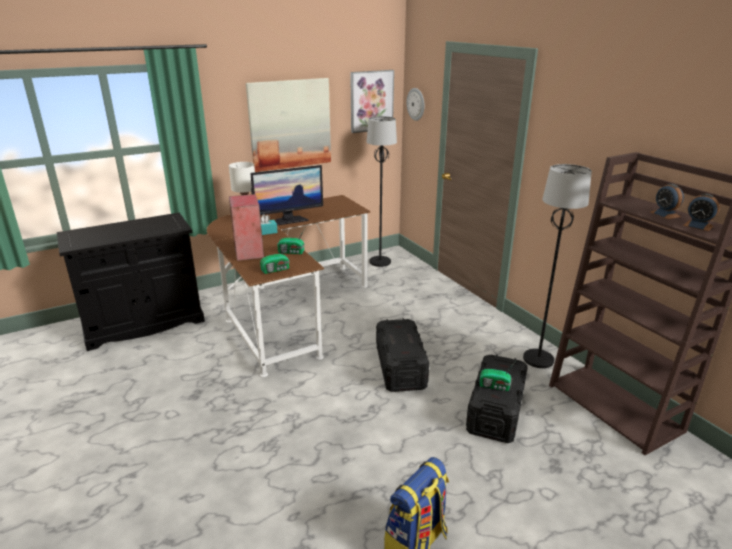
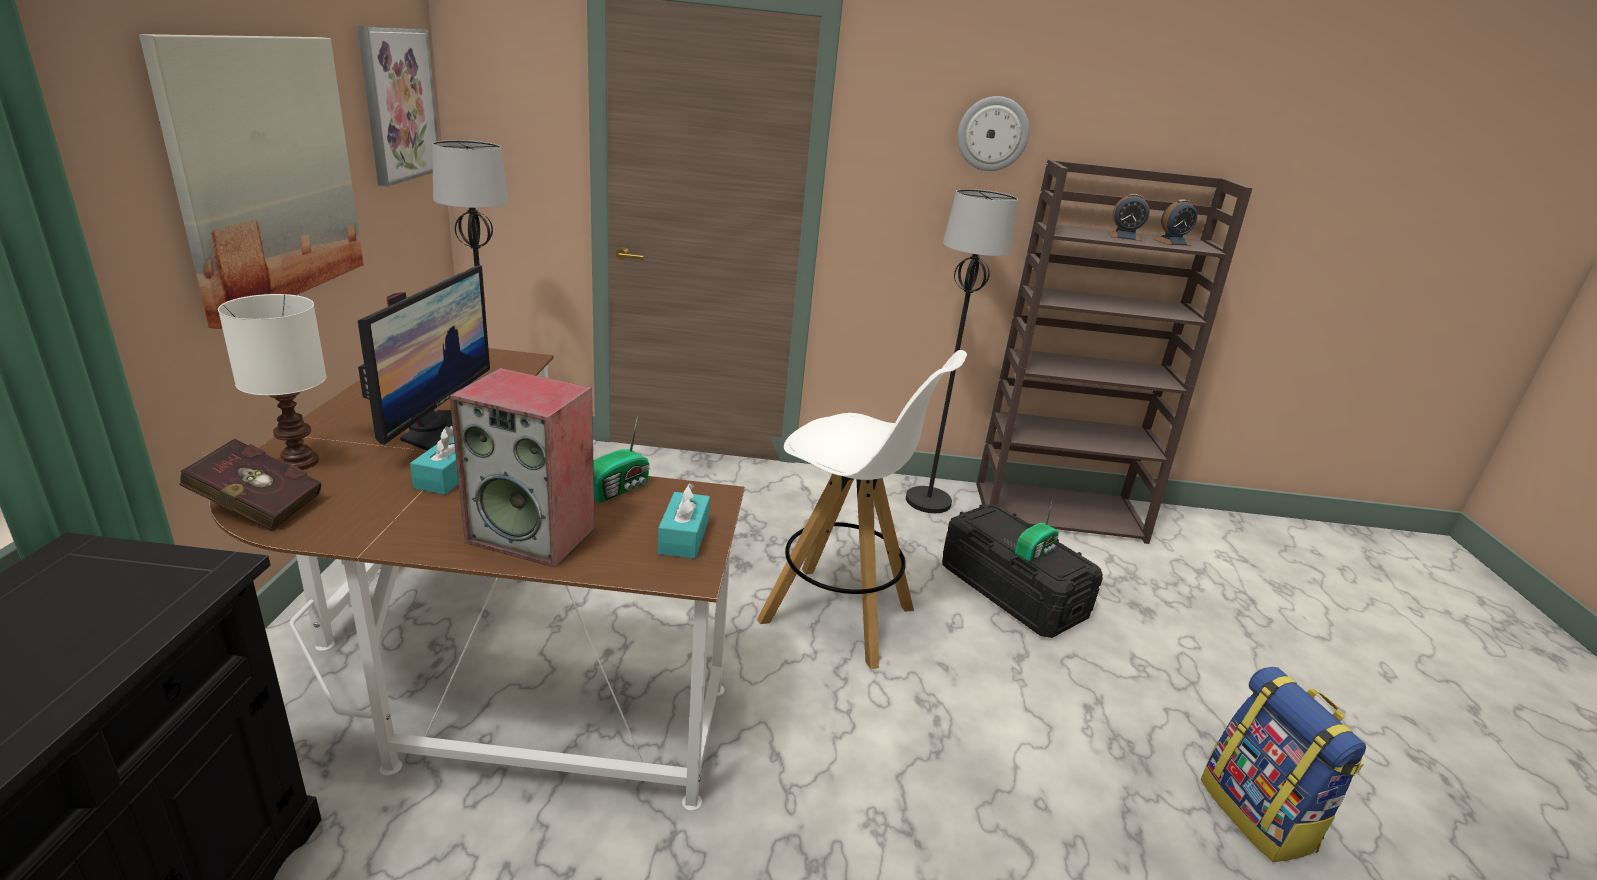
camera: 60 degrees left, 0 degrees up
(221, 222) = (255, 506): none -> red book
(276, 269) = (684, 537): radio -> turquoise tissue box
(400, 367) = (839, 616): black storage box -> white stool
(416, 104) = (495, 111): wall clock -> wall clock (992, 134)

